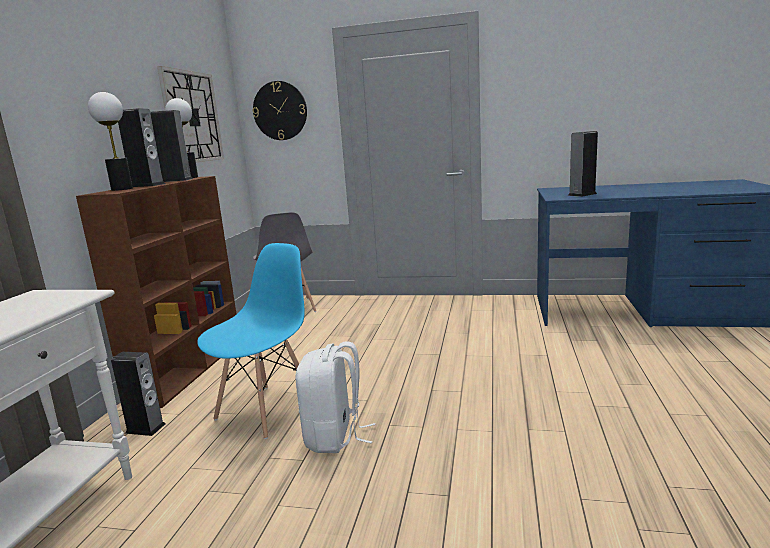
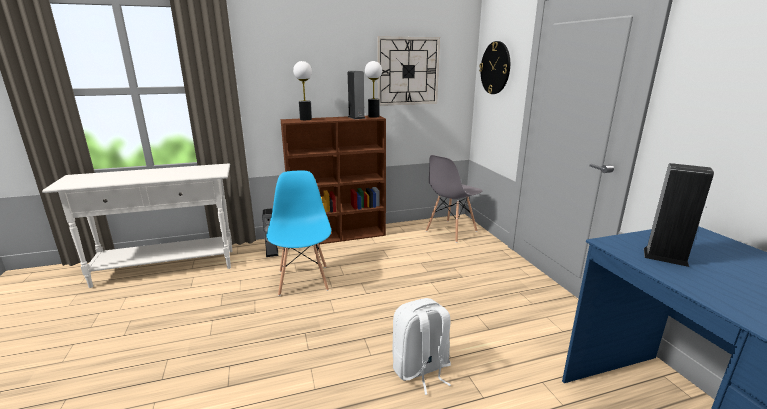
camera: 60 degrees right, 5 degrees up
(147, 185) = (325, 119): speaker -> none
(267, 410) = (303, 279): blue chair -> blue chair turned 105 degrees counterclockwise
(335, 437) = (282, 315): white backpack -> white backpack (421, 369)

